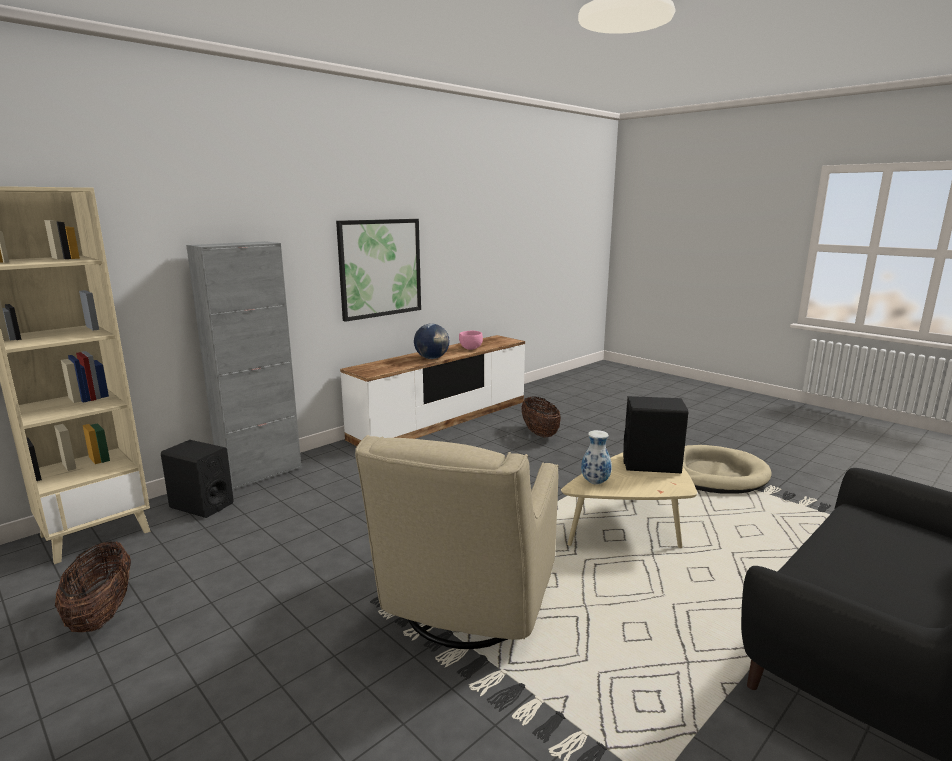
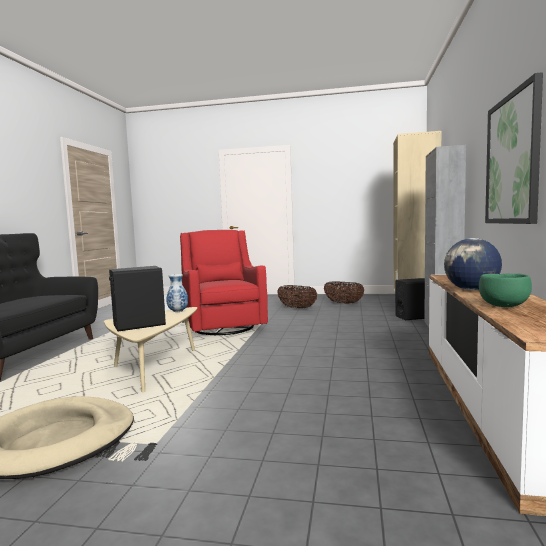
camera: 145 degrees right, 10 degrees down
(465, 609) = (223, 327): beige armchair -> red armchair
(470, 348) = (504, 306): pink bowl -> green bowl
(539, 433) = (337, 430): basket -> basket (297, 308)

